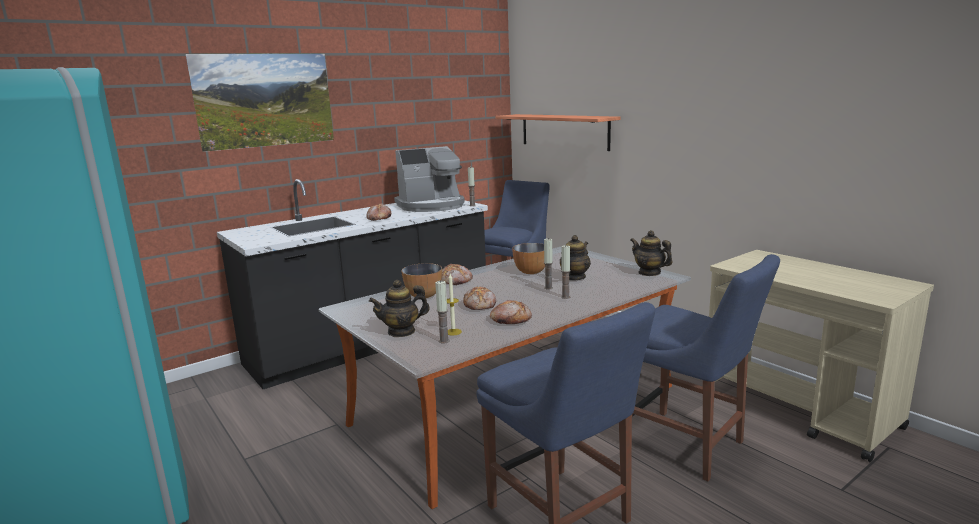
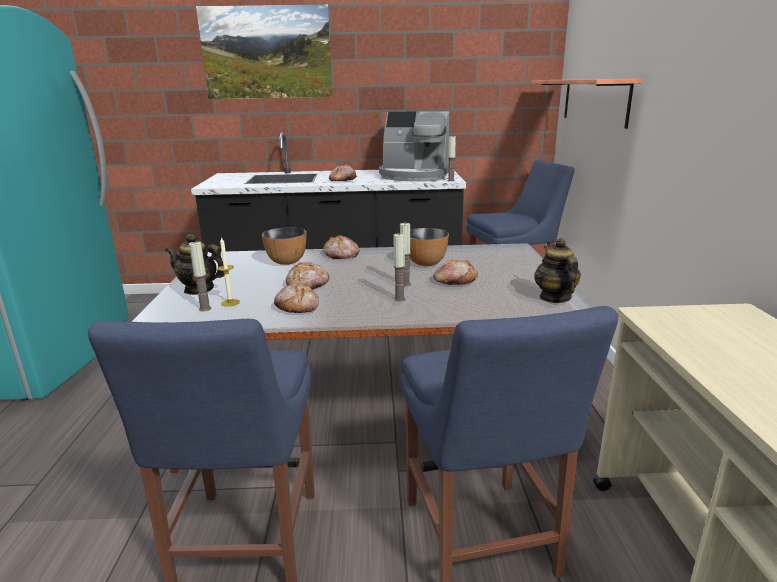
camera: 35 degrees right, 5 degrees up
(574, 278) = (454, 280): teapot -> bread

